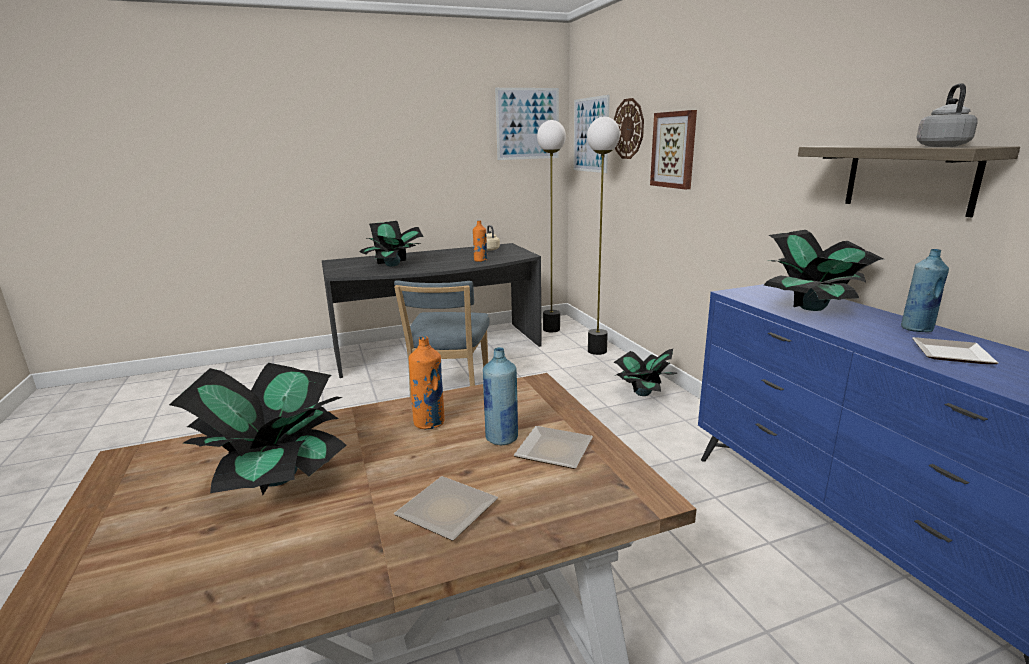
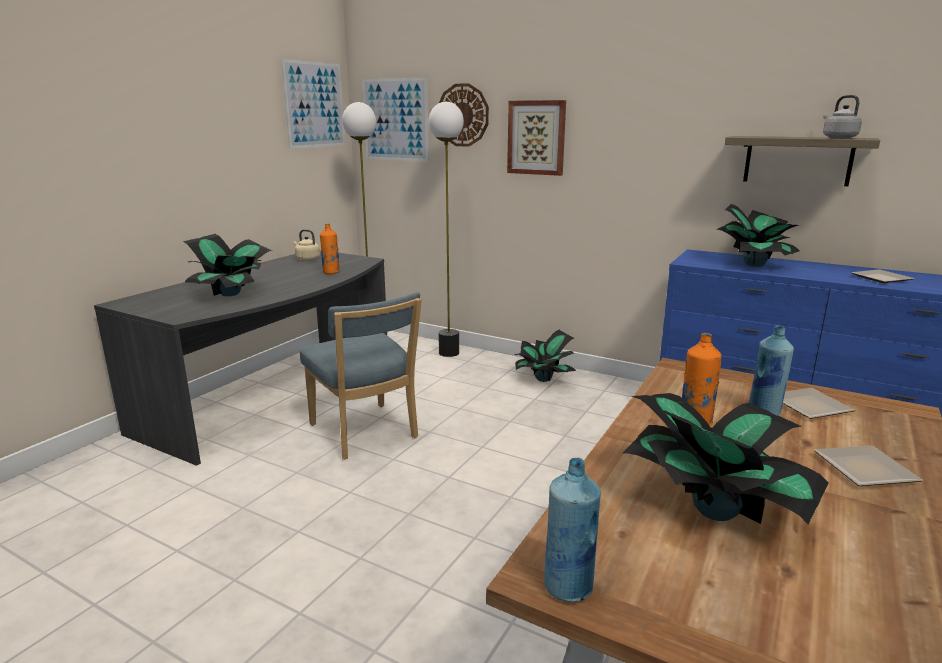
camera: 40 degrees left, 0 degrees up
(917, 329) = (831, 267): blue bottle -> blue bottle (568, 587)

